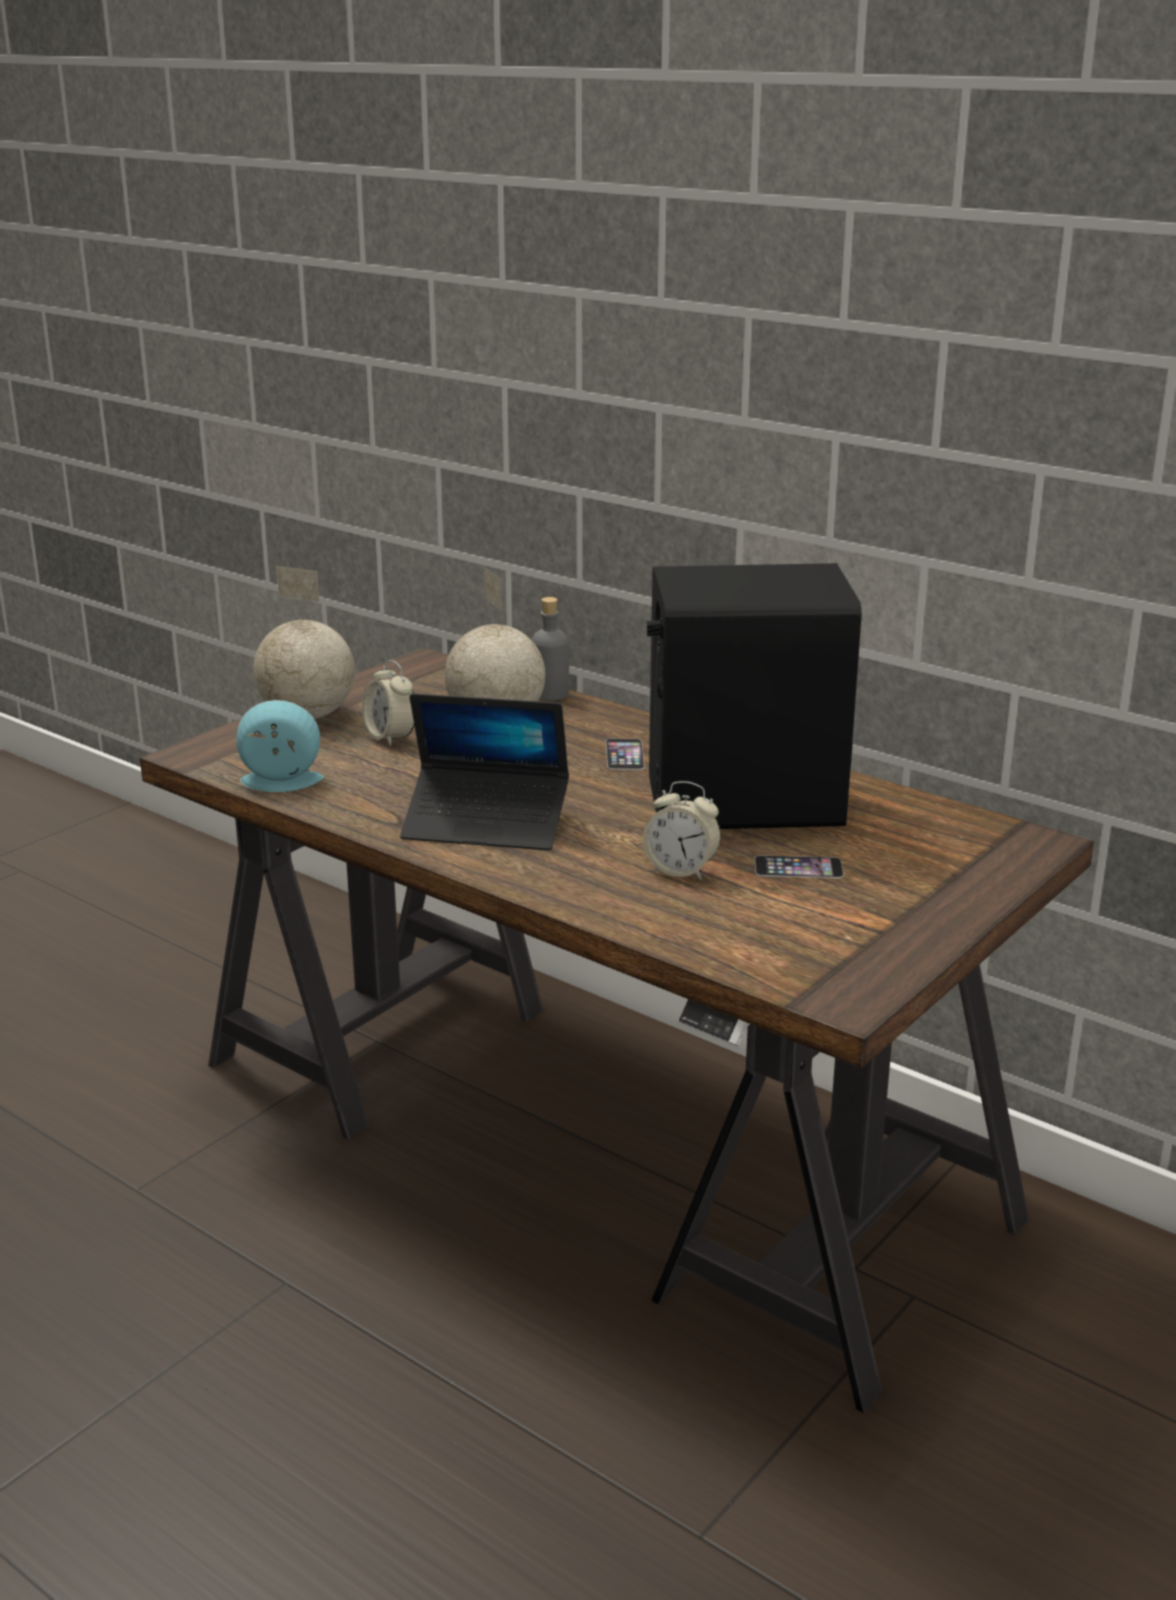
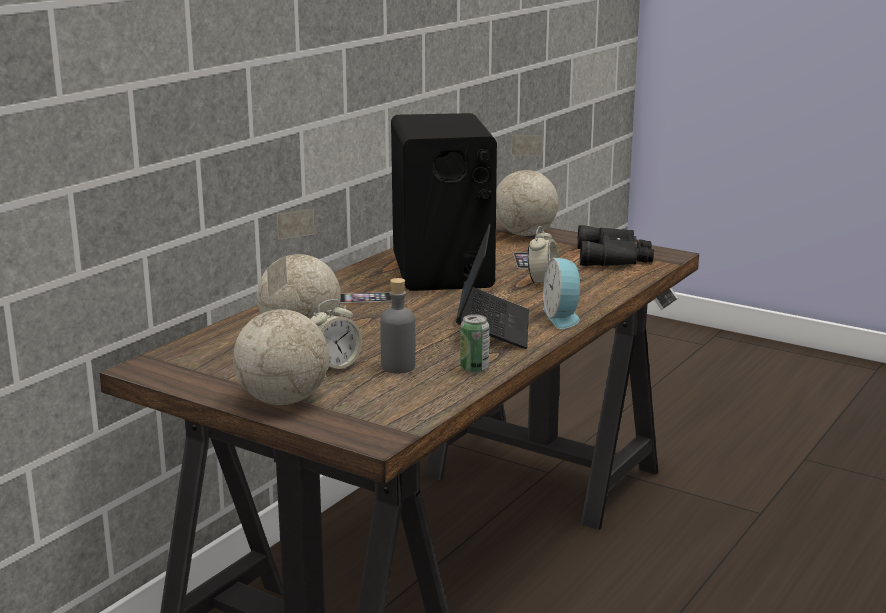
camera: 95 degrees left, 5 degrees down
(280, 783) = (435, 395): alarm clock -> alarm clock (563, 317)
(348, 805) = (474, 369): none -> can
(550, 694) = (239, 321): grey bottle -> grey bottle (398, 367)
(820, 944) = (615, 257): none -> black binoculars
(958, 876) = (525, 234): none -> globe

